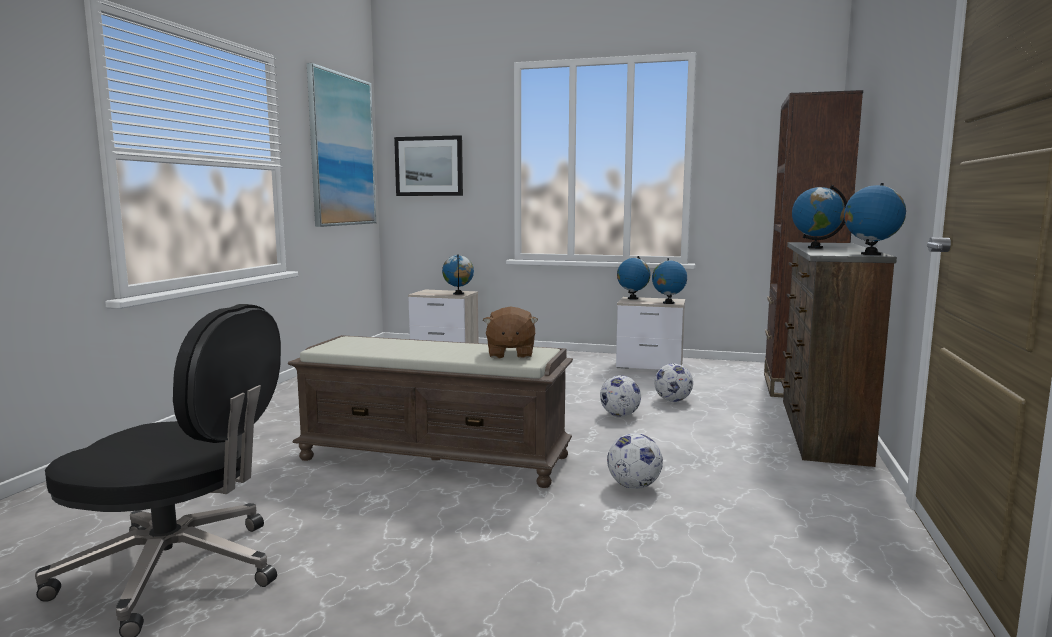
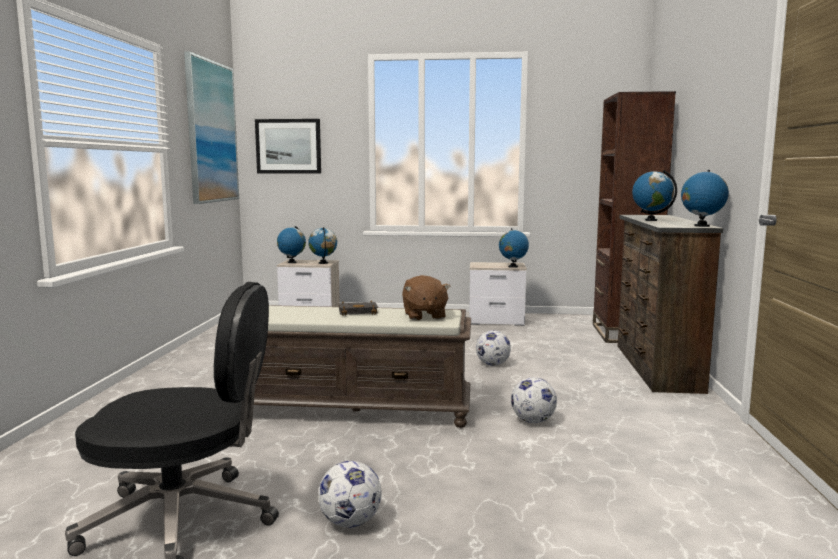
camera: 10 degrees left, 0 degrees up
(441, 346) = (359, 312): none -> black book
(632, 298) = (480, 263): globe -> globe (292, 262)
(672, 400) = (530, 350): football -> football (350, 523)

